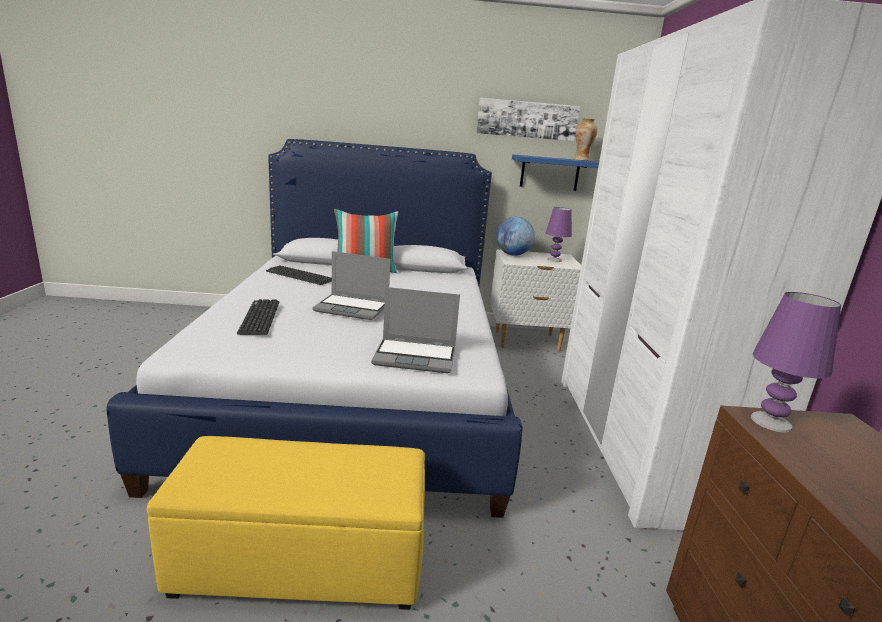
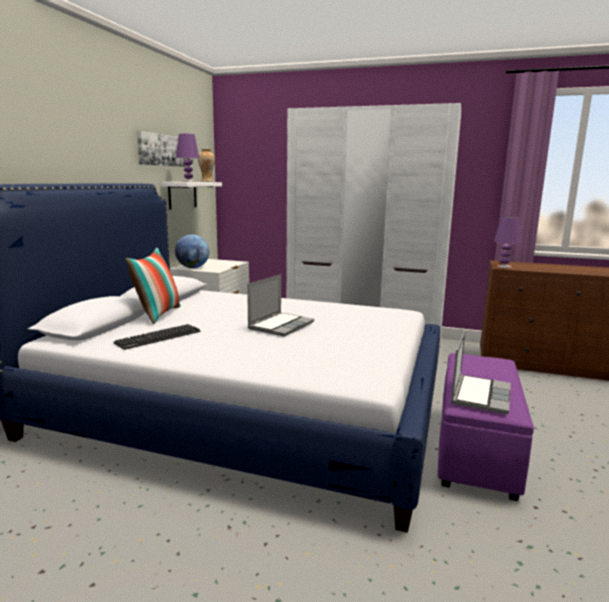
camera: 70 degrees left, 5 degrees down
(260, 317) = (297, 353): keyboard -> none
(303, 563) = (476, 448): yellow ottoman -> purple ottoman
(416, 357) = (384, 319): laptop -> laptop (479, 394)
(550, 173) = (182, 195): blue shelf -> white shelf
(554, 260) = (217, 262): purple table lamp -> purple table lamp (188, 181)

